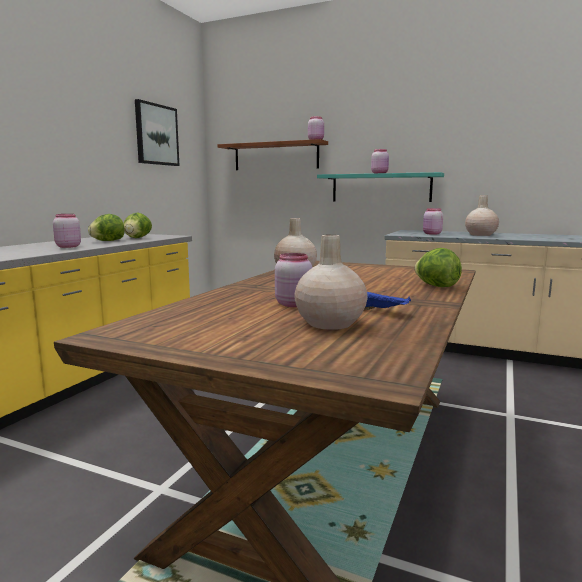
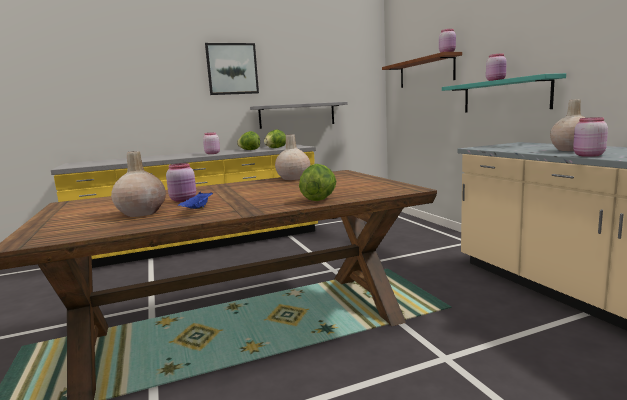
camera: 45 degrees right, 0 degrees up
(129, 194) = (297, 115): none -> grey shelf
(156, 134) = (326, 67): picture -> picture (232, 69)
(431, 234) = (516, 147): pink jar -> pink jar (587, 155)

